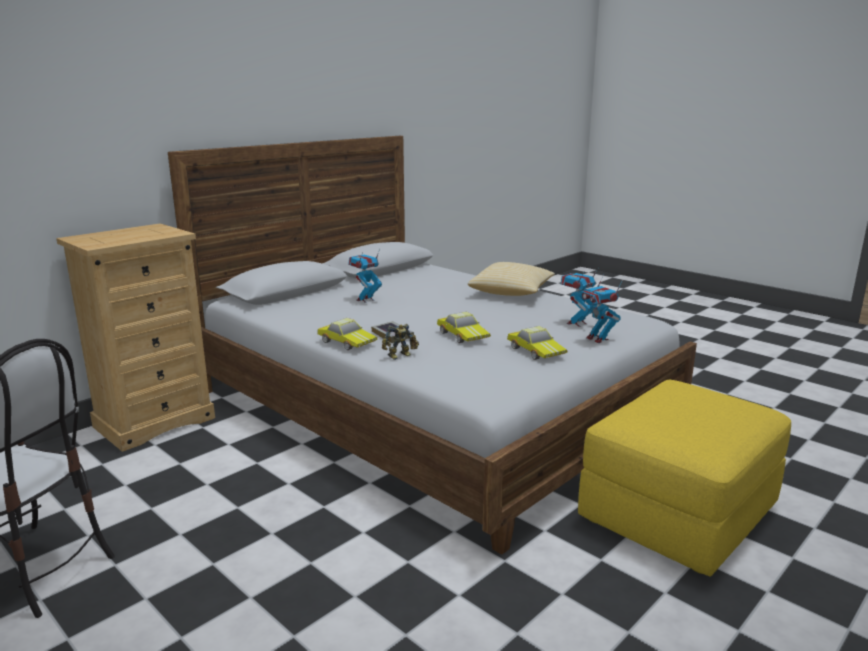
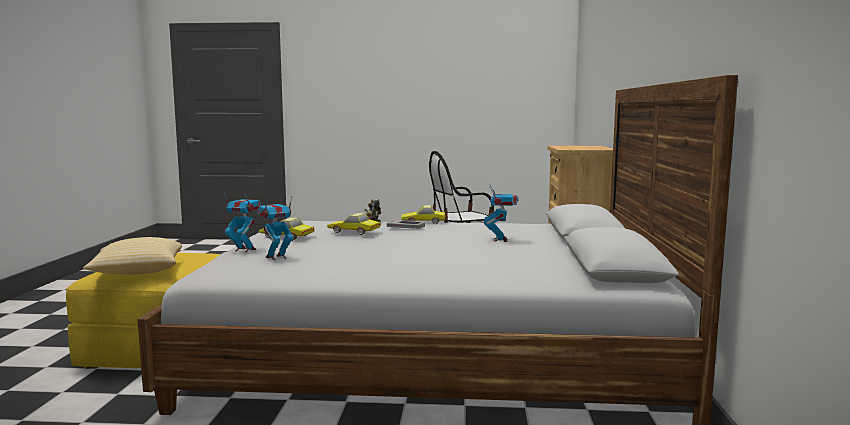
camera: 140 degrees right, 10 degrees down
(511, 293) = (392, 271): pillow -> pillow (137, 272)
(577, 323) = (276, 257): toy robot -> toy robot turned 135 degrees counterclockwise

